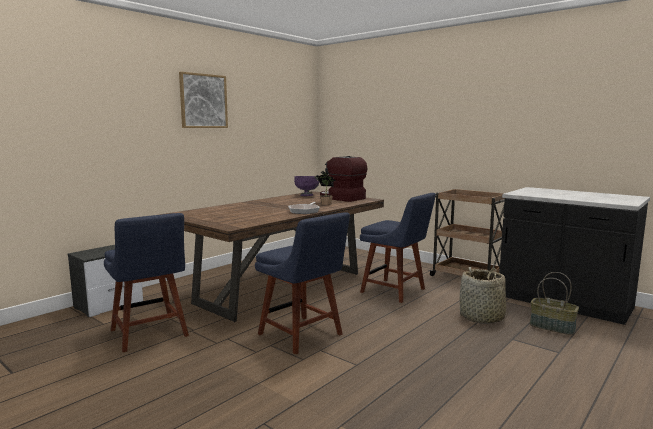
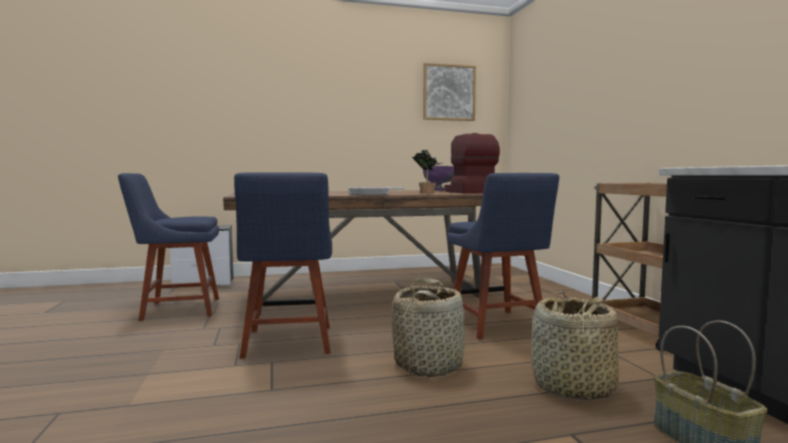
camera: 35 degrees right, 5 degrees down
(150, 334) = (176, 309): blue chair -> blue chair turned 75 degrees clockwise
(203, 101) = (339, 83): picture -> picture (448, 92)
(405, 325) = (429, 364): none -> basket

